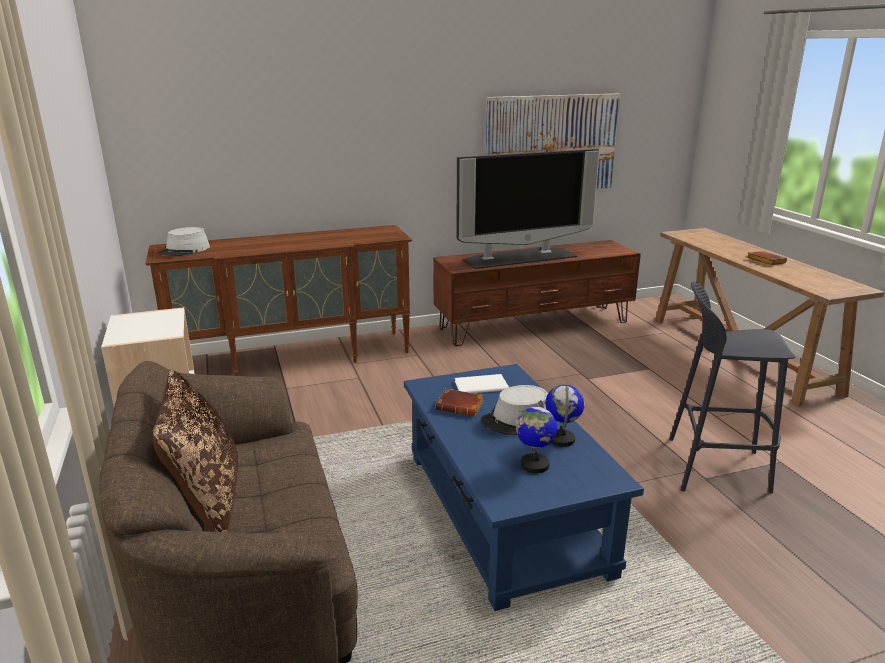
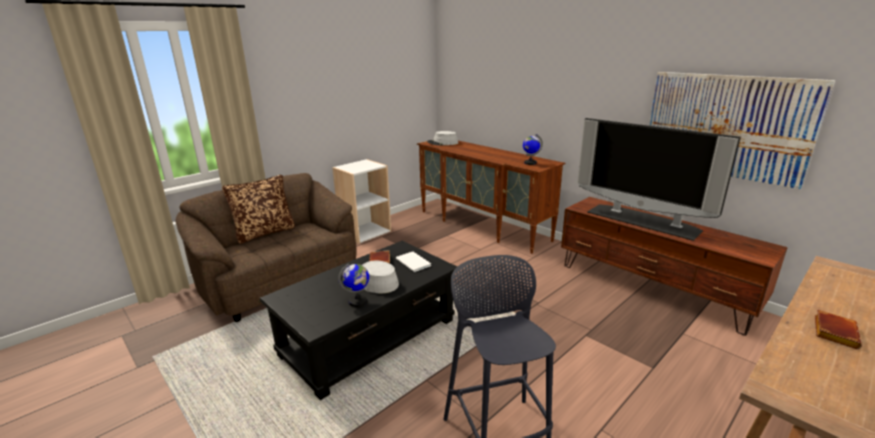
camera: 65 degrees right, 0 degrees up
(504, 510) = (370, 337): blue coffee table -> black coffee table
(534, 465) = (321, 298): globe -> globe (530, 163)

